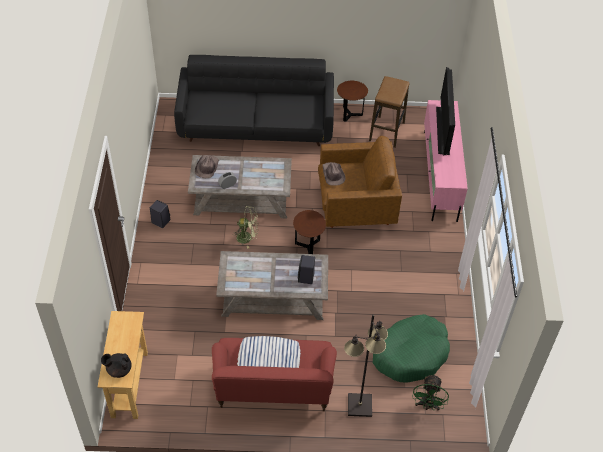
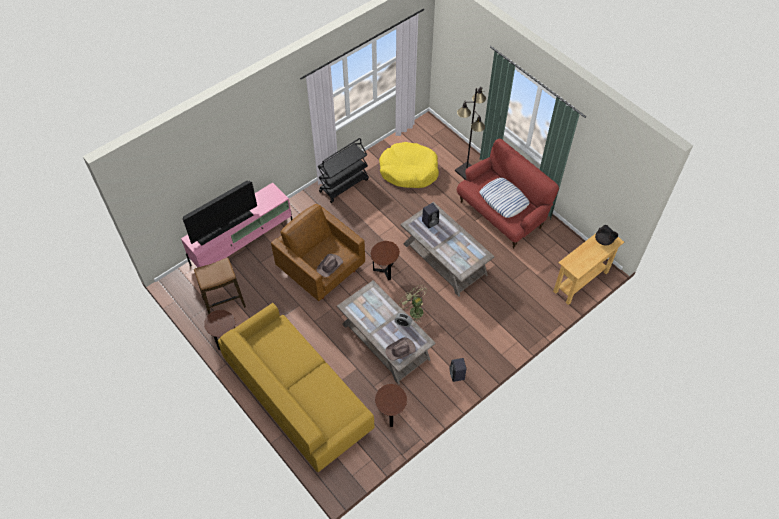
camera: 130 degrees left, 5 degrees up
(180, 162) = (390, 414): none -> brown side table
(256, 125) = (298, 396): black sofa -> yellow sofa
(410, 354) = (409, 171): green dog bed -> yellow dog bed
(427, 405) = (433, 145): green fan -> none
(442, 287) = (344, 185): none -> black cart

